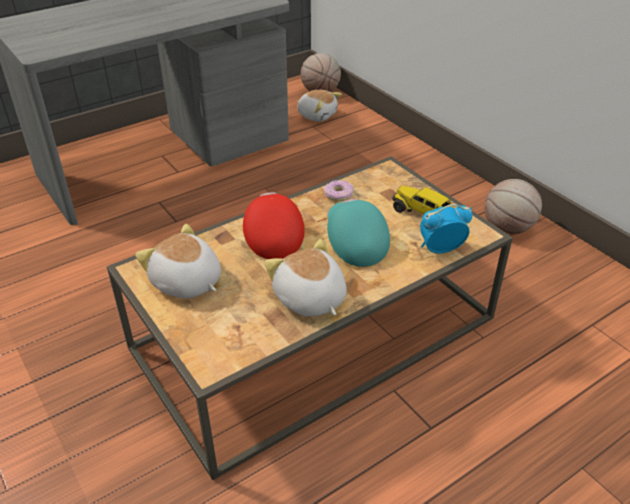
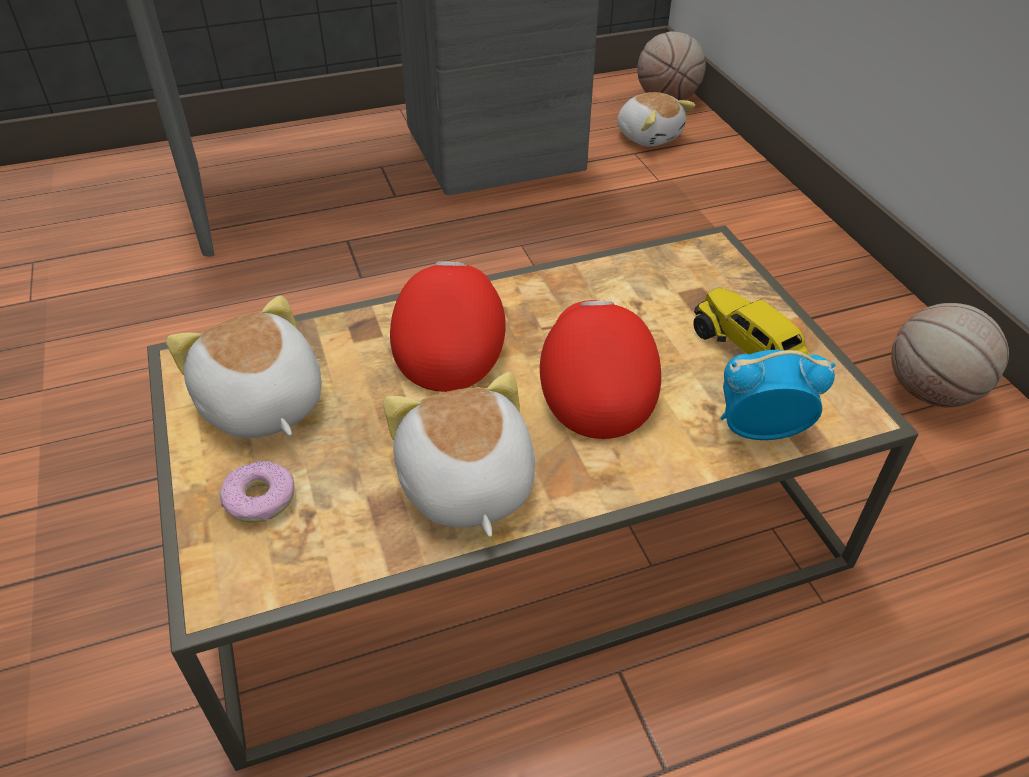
camera: 15 degrees right, 5 degrees up
(338, 195) = (601, 284): donut -> donut (260, 499)
(354, 243) = (594, 385): turquoise cap -> red cap

